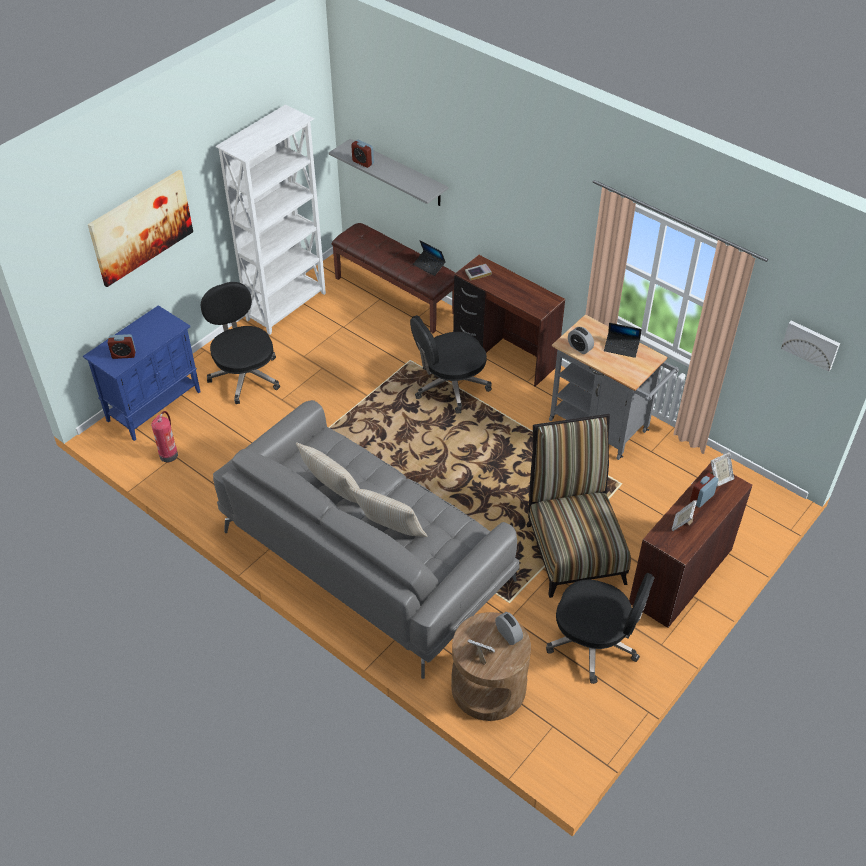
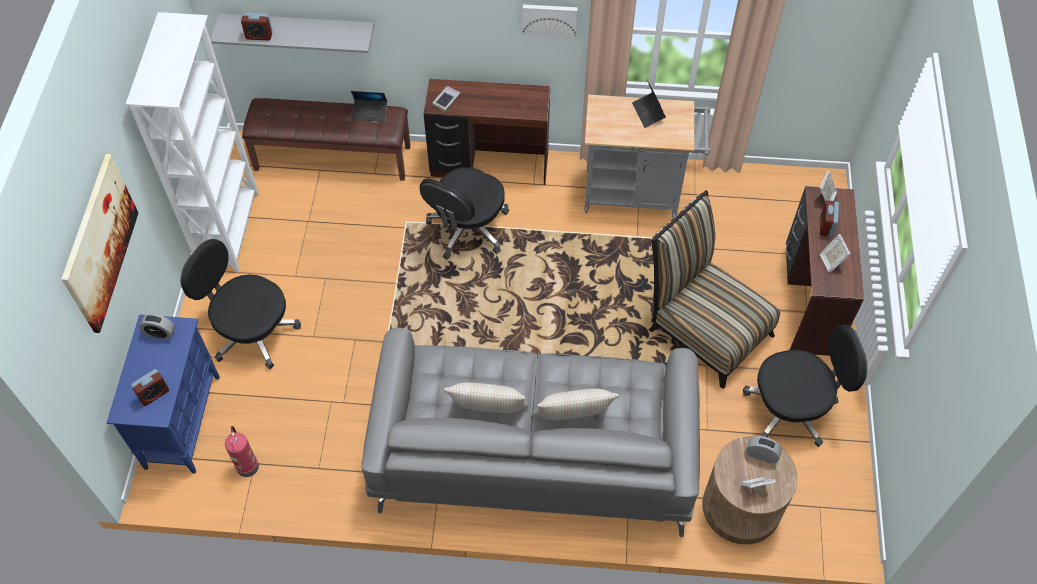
camera: 35 degrees left, 10 degrees up
(579, 348) = (612, 133): alarm clock -> alarm clock (160, 333)
(621, 347) = (648, 113): laptop -> laptop turned 90 degrees clockwise
(811, 344) = (849, 32): picture -> picture (549, 19)

